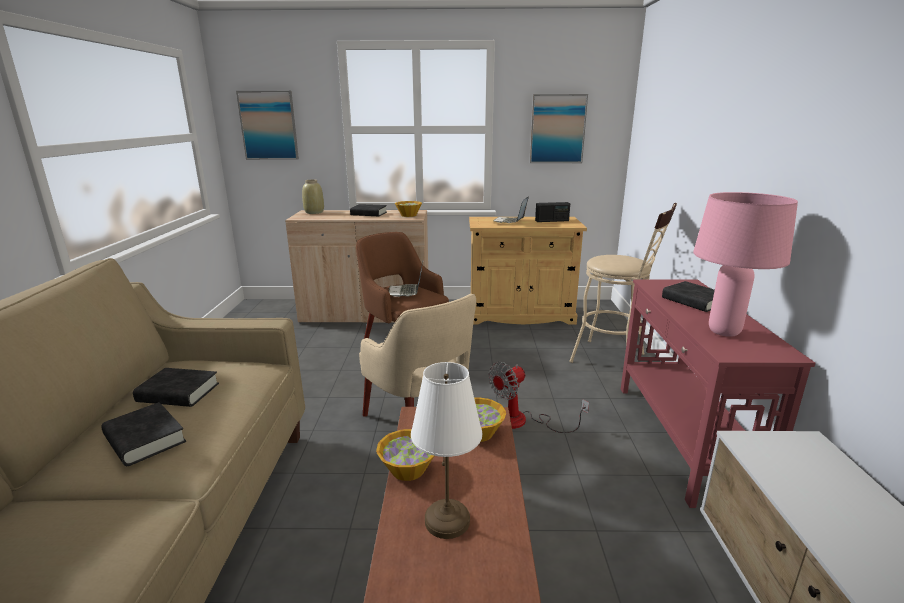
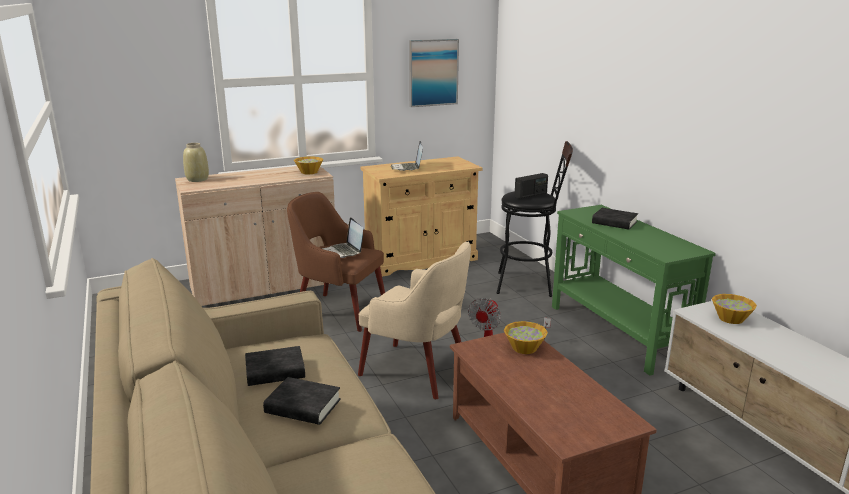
camera: 25 degrees left, 0 degrees up
(268, 125) = (122, 83): picture -> none
(369, 213) = (263, 175): black book -> none
(408, 469) = (502, 381): bowl -> bowl (731, 318)
(448, 521) = (560, 401): white table lamp -> none
(552, 221) = (444, 163): radio -> radio (531, 195)
(614, 359) = (530, 284): beige stool -> black stool
(682, 439) = (617, 333): red console table -> green console table
(724, 332) = (652, 242): pink table lamp -> none

